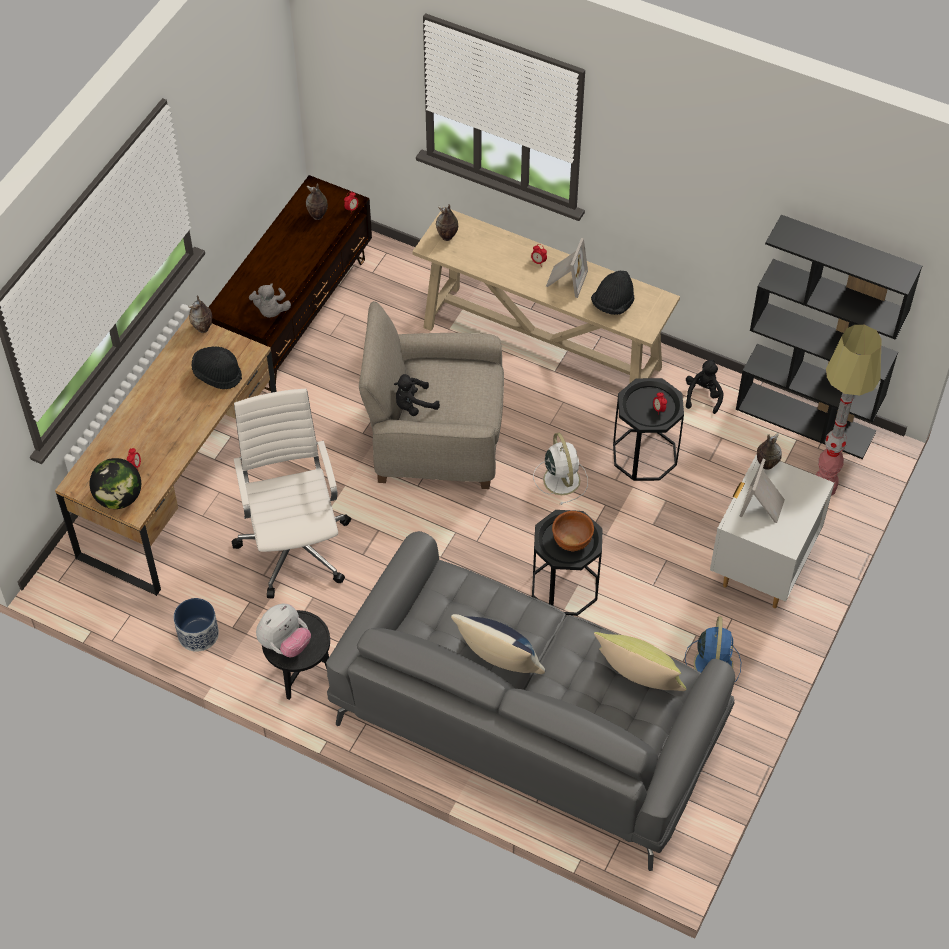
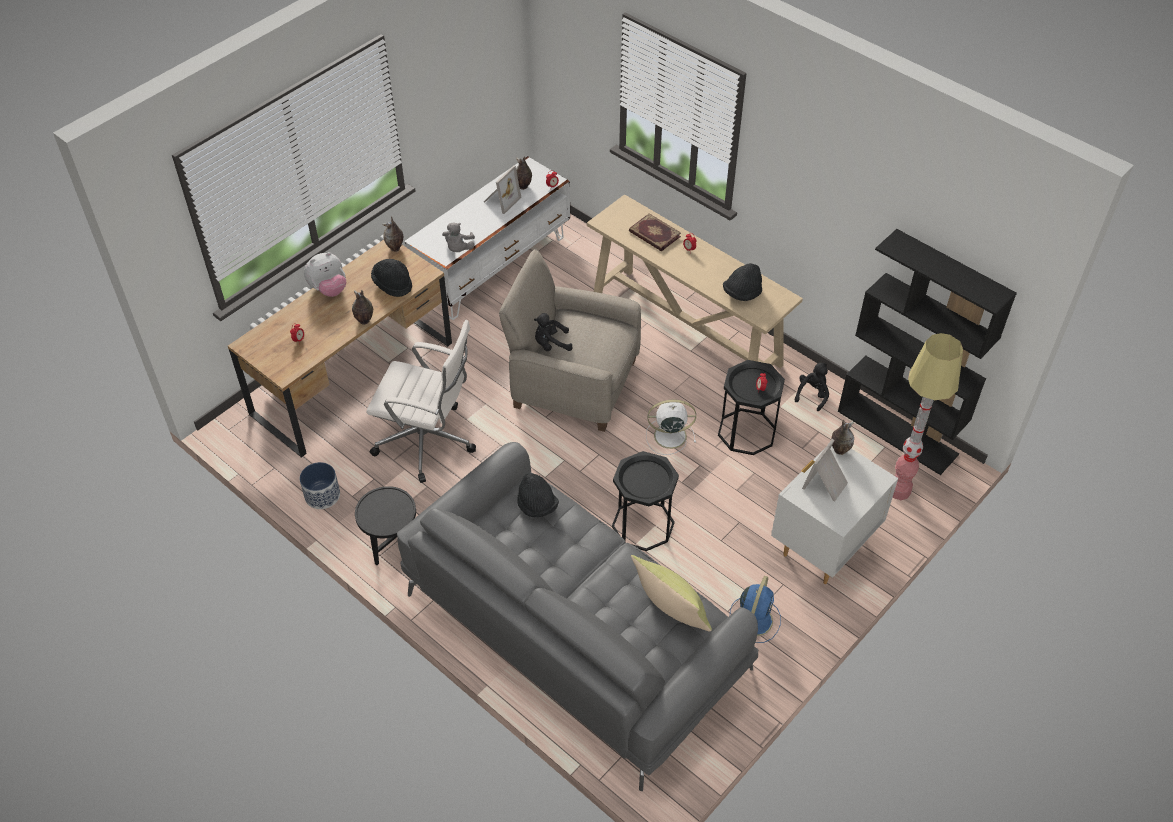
camera: 15 degrees right, 5 degrees down
(119, 498) = (275, 362): globe -> none
(284, 643) = (375, 512): plush toy -> plush toy (329, 289)
(295, 313) = (493, 266): brown tv stand -> white tv stand
(295, 544) = (428, 441): white office chair -> white office chair turned 105 degrees clockwise
(447, 237) = (619, 217): vase -> vase (364, 321)
(461, 596) = (537, 505): none -> black hat
(493, 251) = (654, 234): none -> book
(497, 664) = (549, 569): blue pillow -> none
(561, 478) = (668, 436): white fan -> white fan turned 90 degrees counterclockwise
(565, 280) = (707, 267): picture frame -> picture frame (500, 200)
(572, 541) = (649, 480): brown bowl -> none

